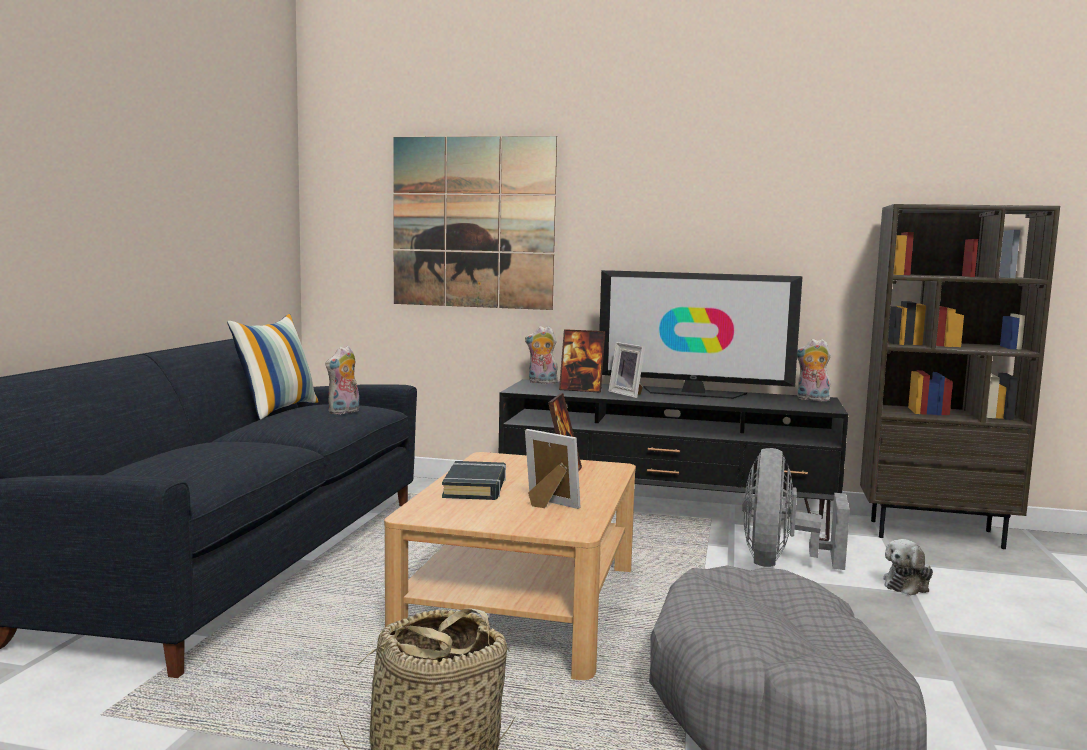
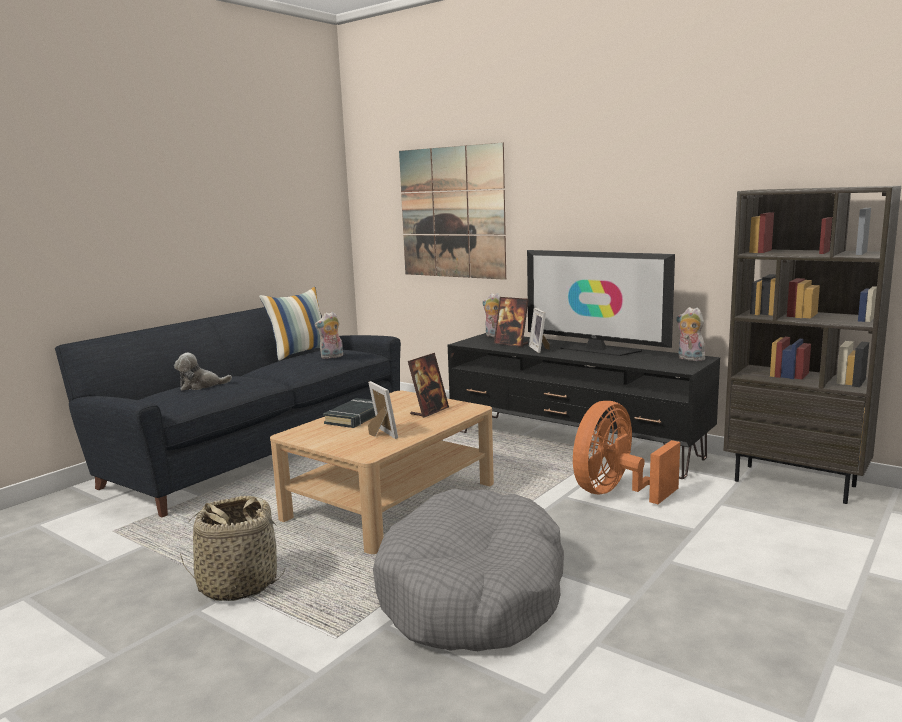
camera: 25 degrees right, 5 degrees up
(780, 563) = (615, 493): grey fan -> orange fan
(908, 584) = (702, 522): plush toy -> plush toy (200, 386)

